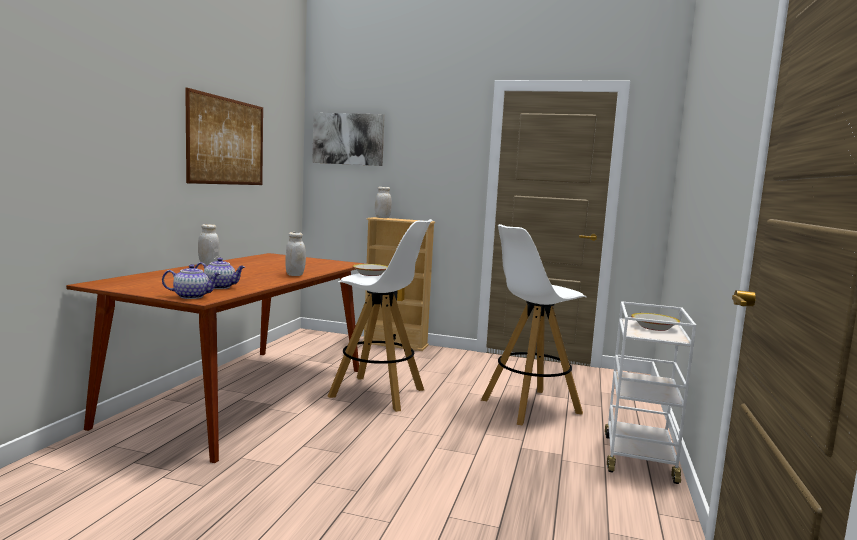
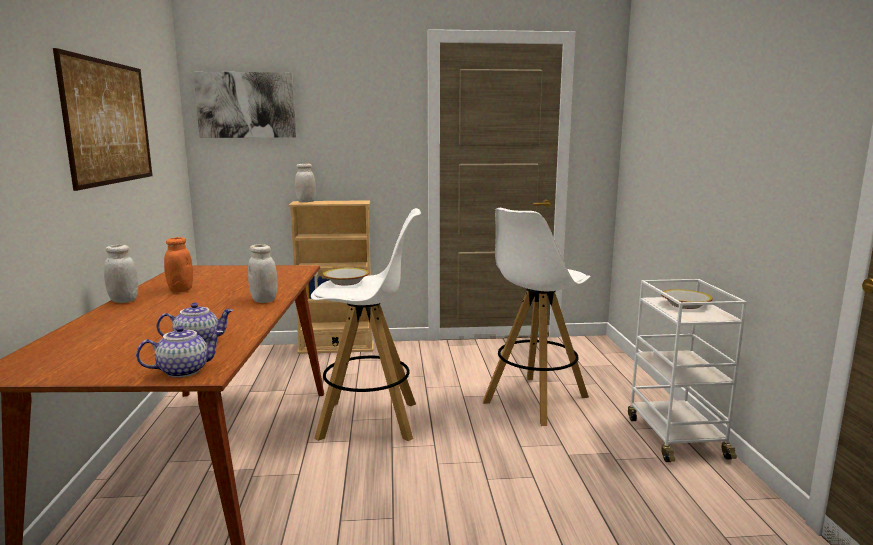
camera: 20 degrees left, 5 degrees up
(251, 264) = (180, 290): none -> orange jar

